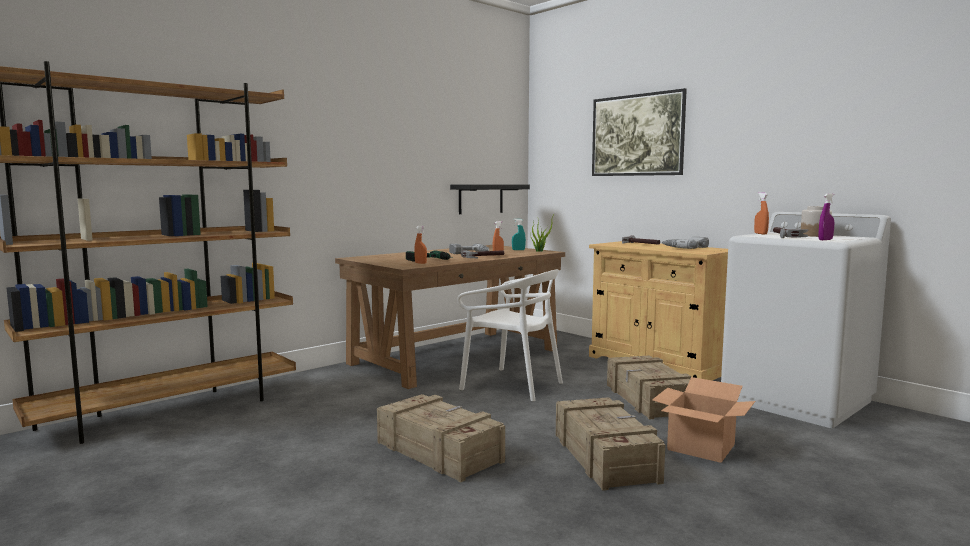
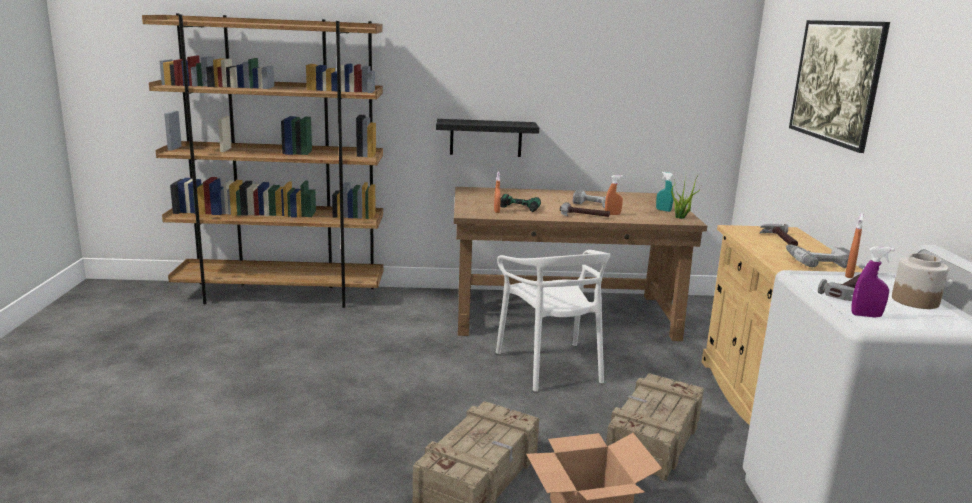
camera: 40 degrees right, 10 degrees up
(439, 451) = (370, 405): crate -> none
(480, 199) = (660, 136): black shelf -> black shelf (486, 138)

